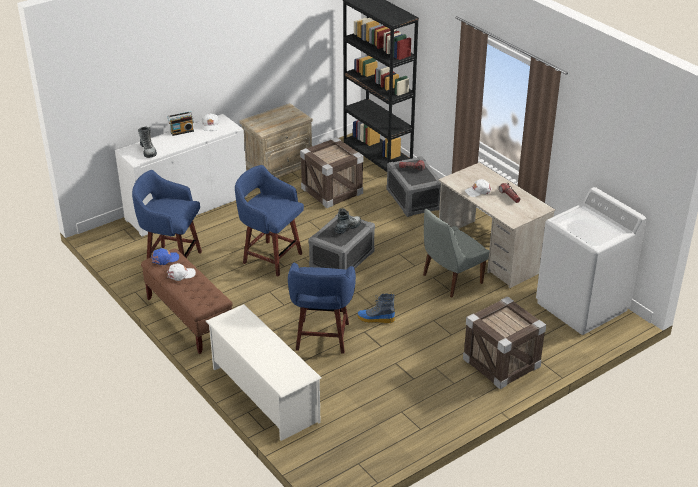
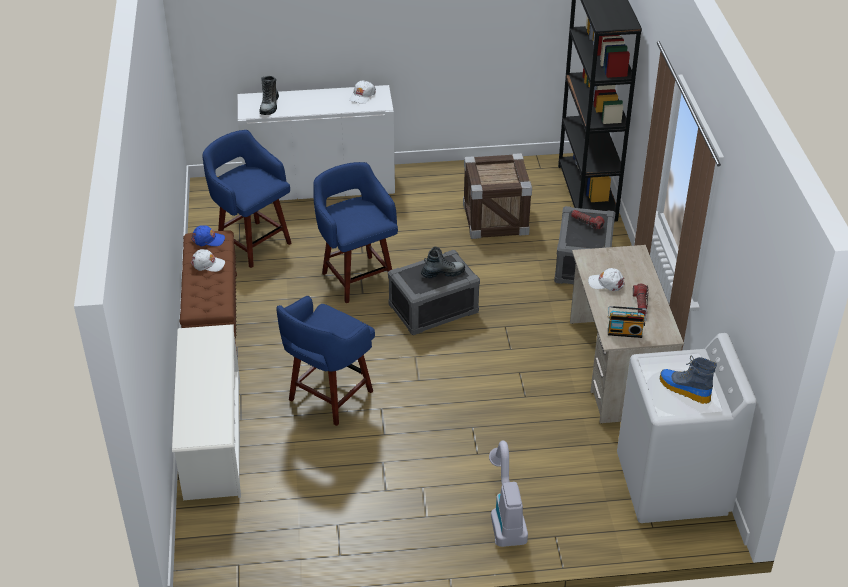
camera: 30 degrees right, 5 degrees up
(182, 131) = (325, 93): radio -> radio (624, 332)
(279, 173) = (454, 177): beige nightstand -> none
(375, 319) = (407, 398): boot -> boot (683, 389)
(450, 280) = (537, 383): grey chair -> none
(501, 363) = (505, 515): crate -> vacuum cleaner

